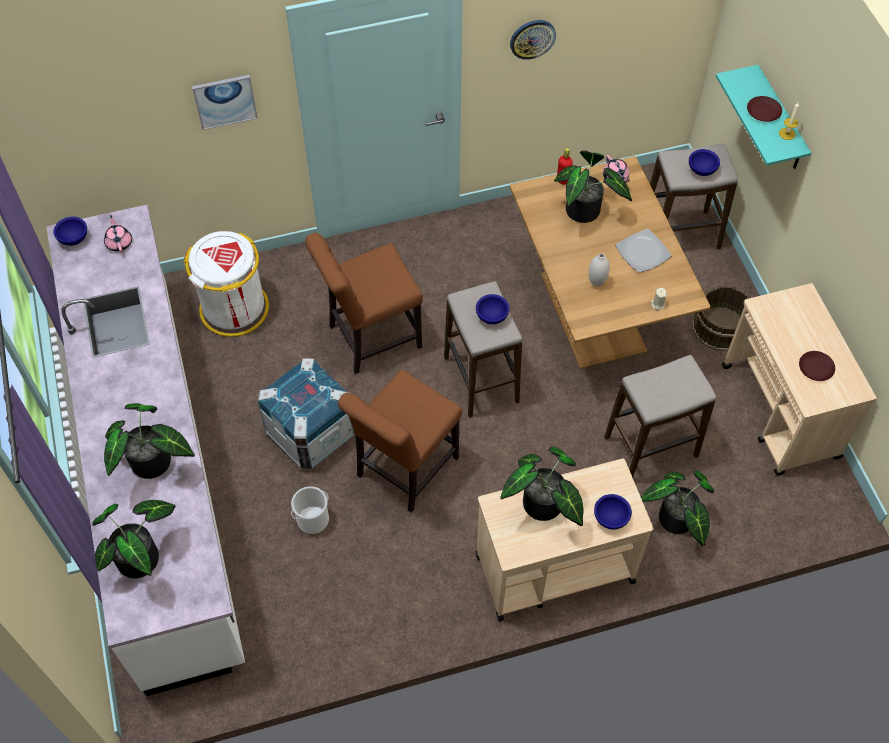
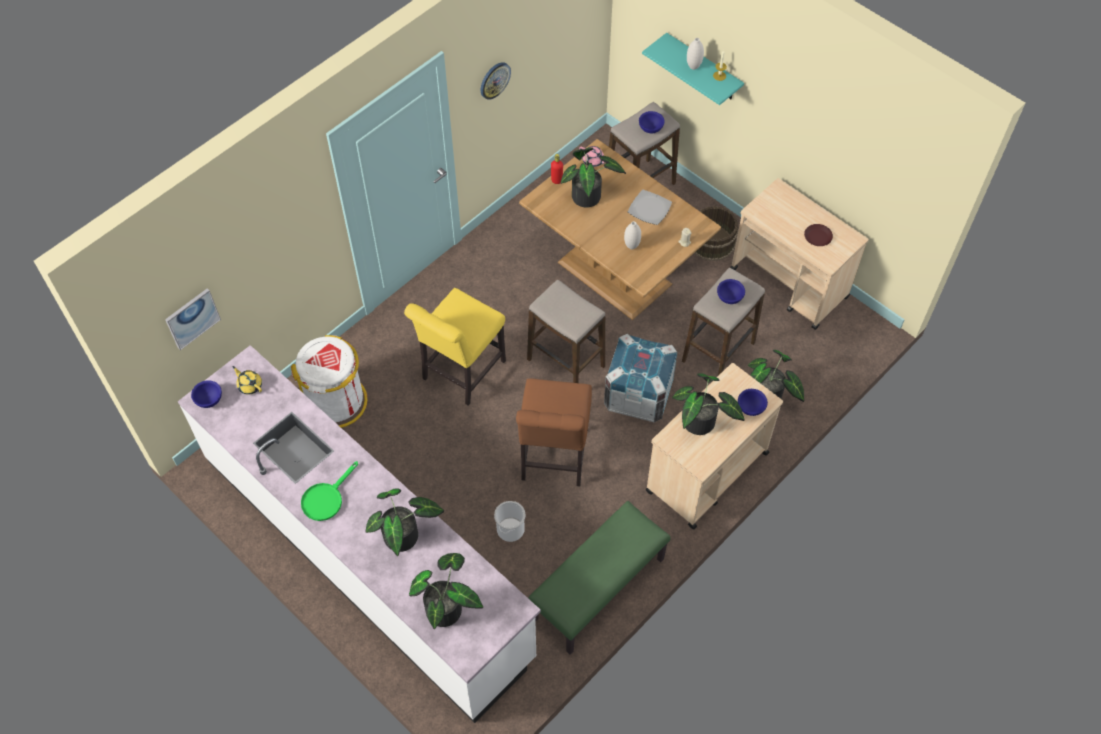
camera: 30 degrees left, 0 degrees up
(109, 386) = (326, 498): none -> green frying pan
(119, 242) = (250, 385): pink teapot -> yellow teapot
(225, 101) = (291, 230): picture -> picture (192, 318)
(311, 432) = (464, 466): crate -> crate (638, 394)
(358, 630) = (598, 590): none -> green bench
(370, 338) = (461, 373): brown chair -> yellow chair
(492, 317) = (573, 307): blue bowl -> blue bowl (730, 298)
(763, 112) = (693, 66): brown plate -> white vase

